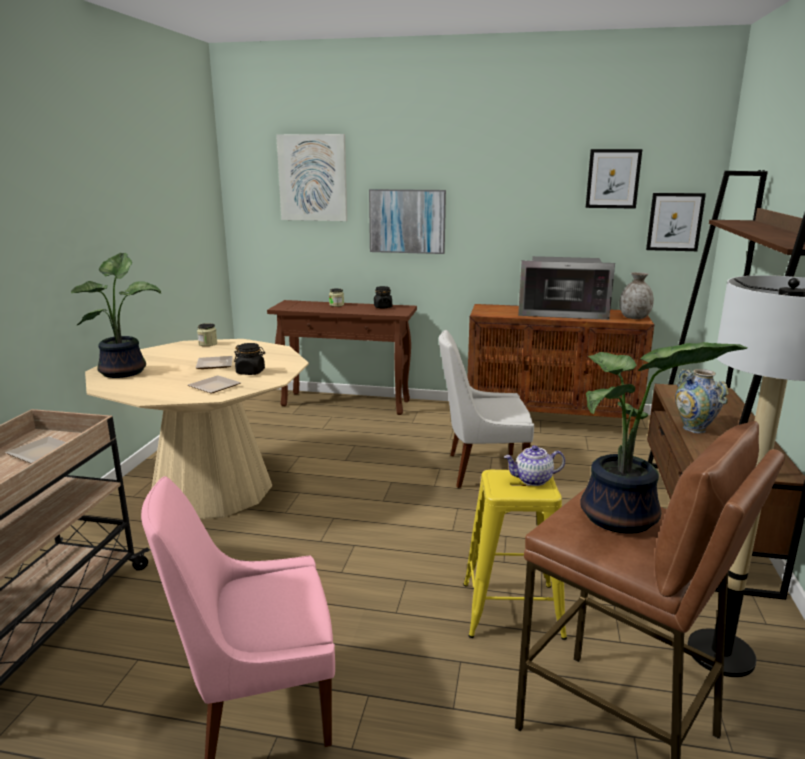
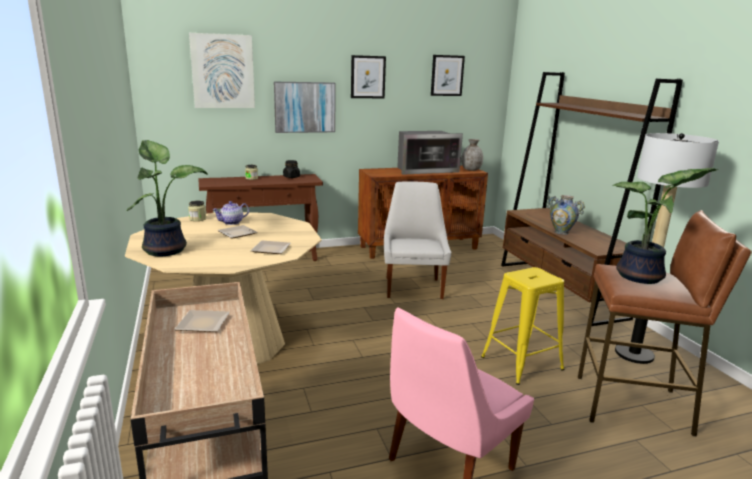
camera: 30 degrees left, 0 degrees up
(250, 372) = (278, 235): black jar -> none
(481, 470) = (413, 287): white chair -> white chair turned 120 degrees clockwise
(533, 480) = (537, 273): teapot -> teapot (231, 222)
(675, 222) = (483, 104): picture -> picture (368, 77)

